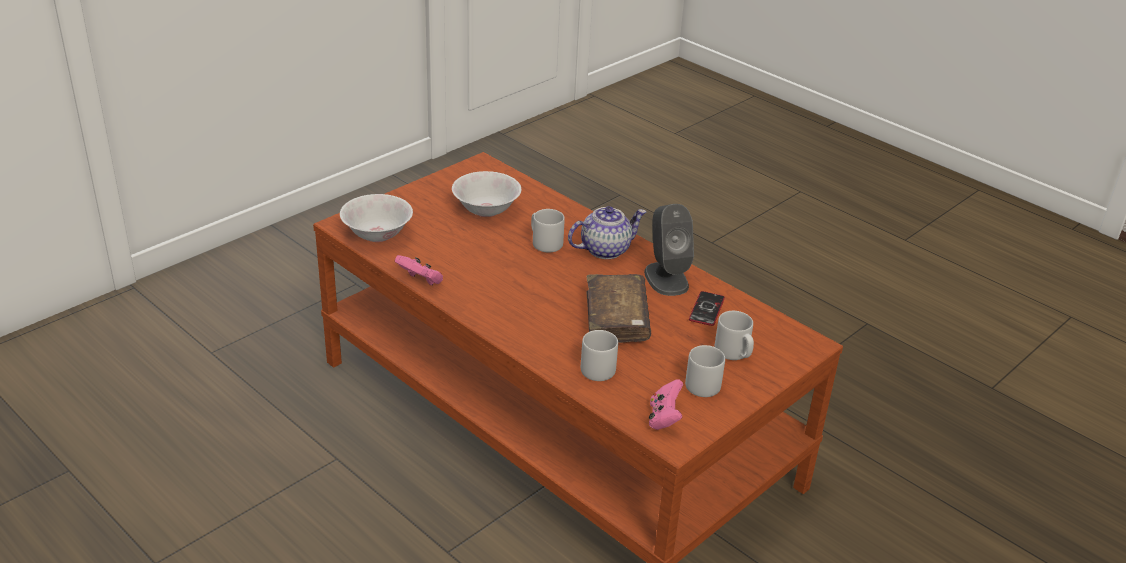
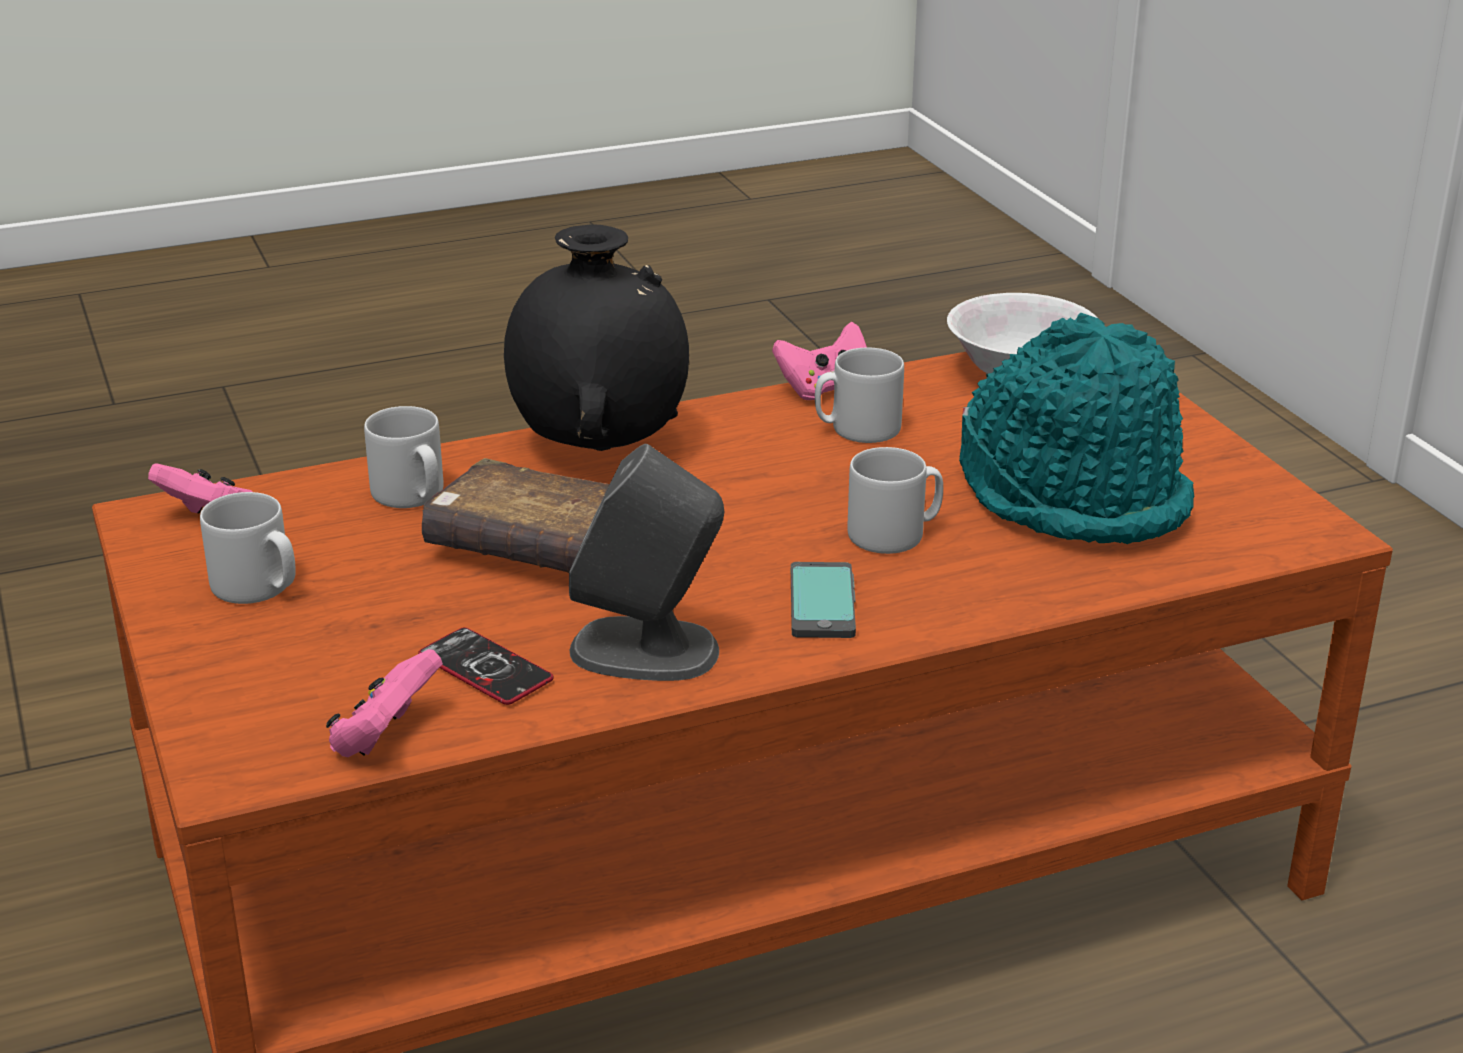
camera: 115 degrees right, 5 degrees down
(486, 210) = (1075, 495): white bowl -> turquoise hat
(520, 329) = (599, 448): none -> black vase
(605, 249) = (823, 602): teapot -> phone
(734, 353) = (307, 654): grey mug -> grey mug (857, 429)
(762, 318) = (385, 737): none -> pink game controller

